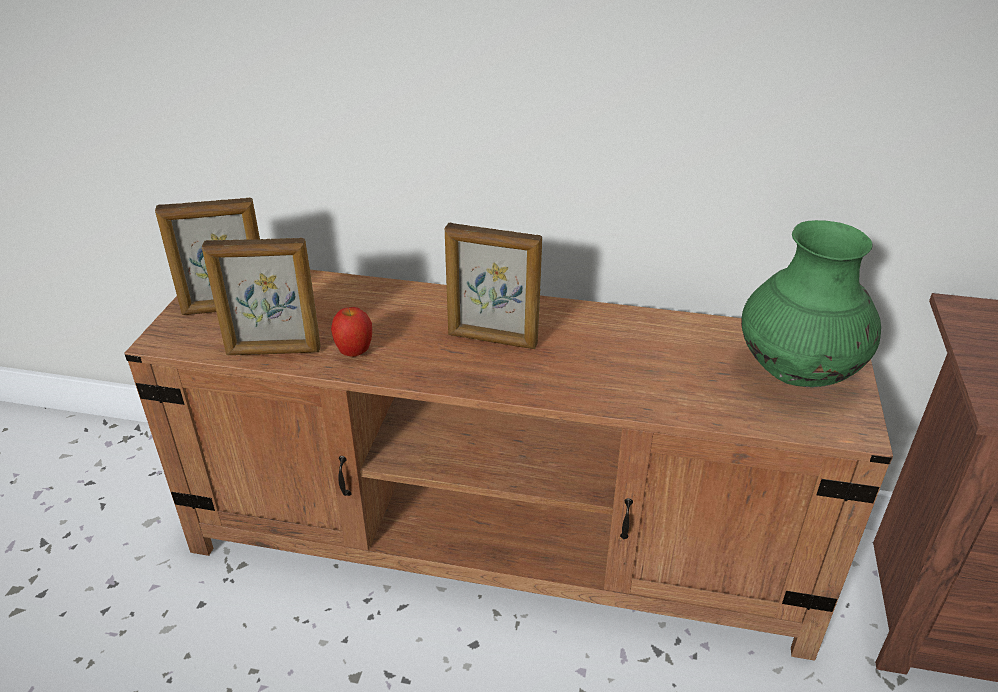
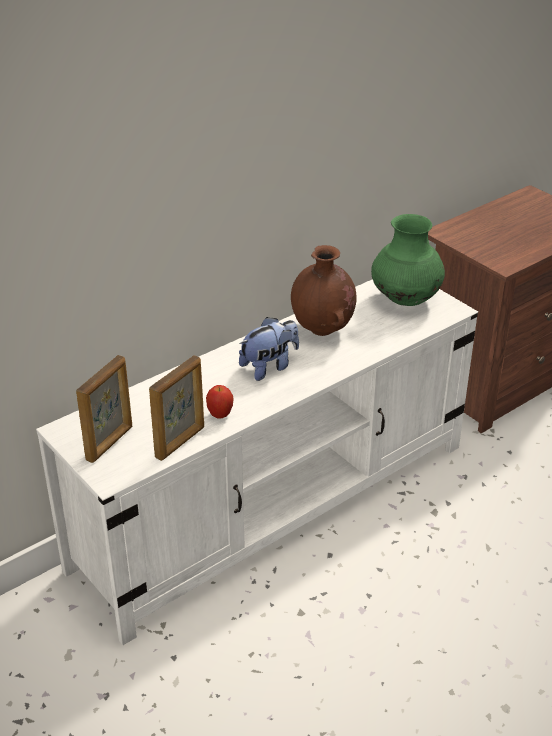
camera: 50 degrees left, 0 degrees up
(492, 340) = (269, 367): picture frame -> plush toy
(502, 542) = (275, 505): brown tv stand -> white tv stand
(622, 341) = (323, 330): none -> brown vase

